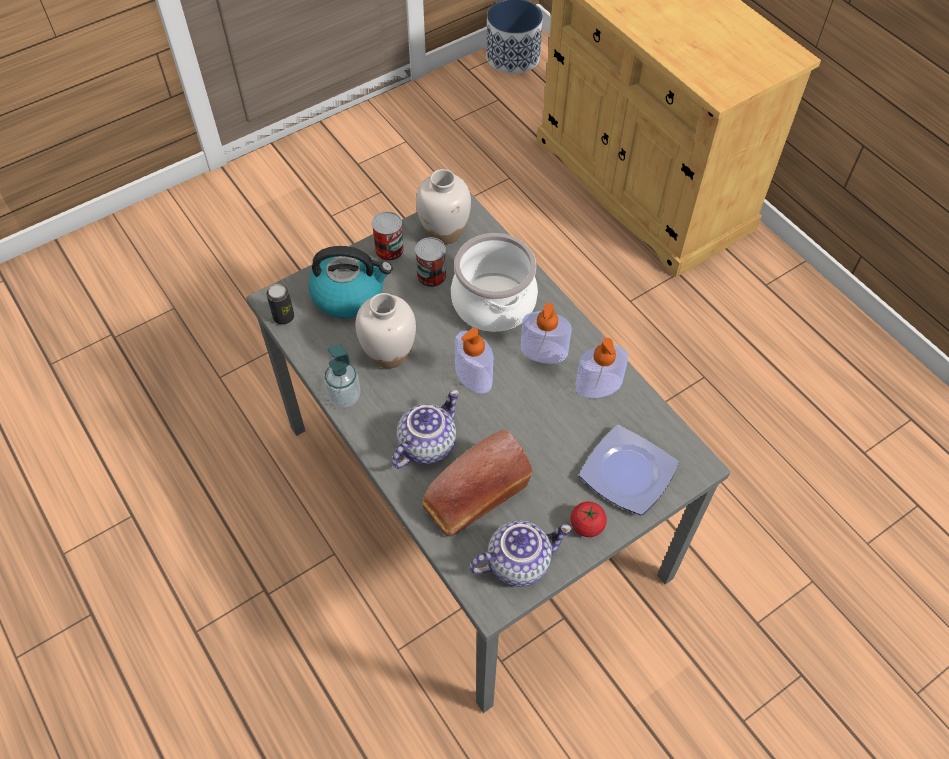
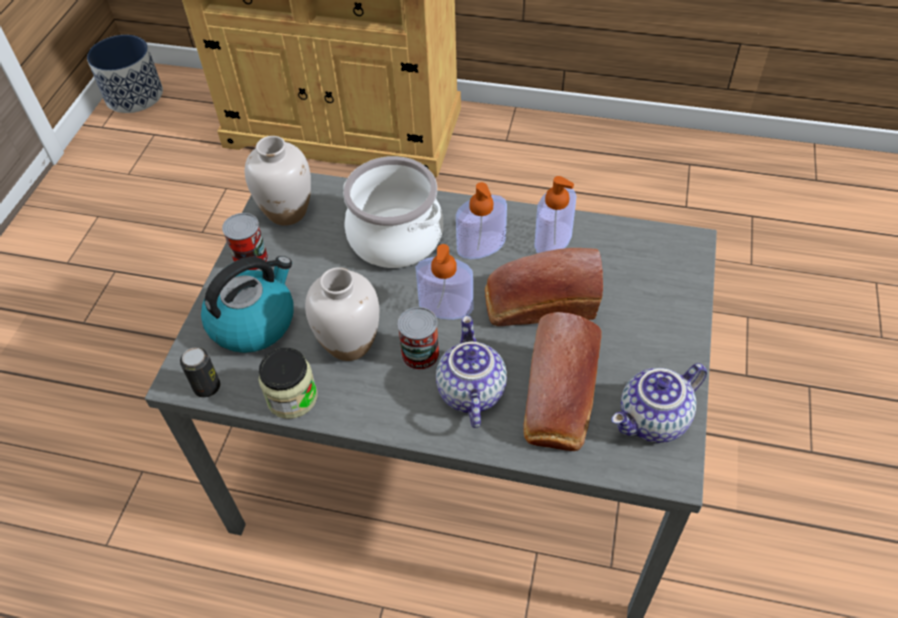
camera: 40 degrees left, 5 degrees down
(322, 362) = (292, 397): none -> jar
(345, 397) = (349, 410): soap dispenser -> none
(431, 276) = (315, 253): can -> can (420, 354)
(518, 561) = (653, 421): teapot -> teapot turned 150 degrees counterclockwise
(534, 423) = (538, 305): none -> bread
(587, 525) = (669, 349): tomato -> none
(629, 473) = (652, 285): plate -> none

